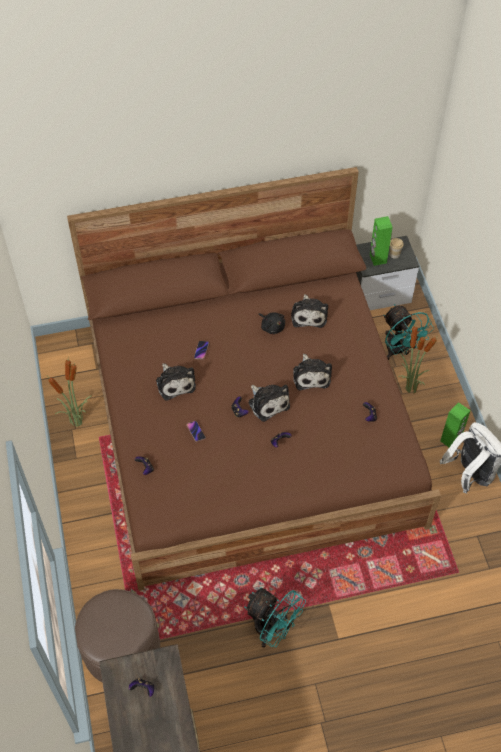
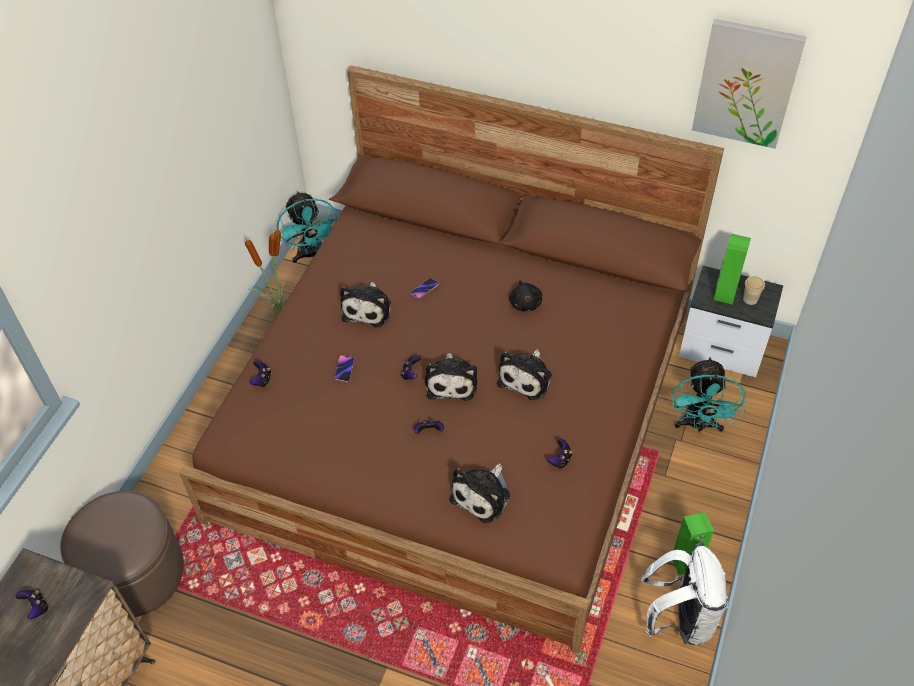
camera: 35 degrees right, 5 degrees down
(272, 630) = (301, 655): turquoise fan -> turquoise fan (312, 254)
(309, 314) = (579, 310): plush toy -> plush toy (483, 495)
(364, 122) = (746, 83): none -> picture
(409, 389) = (678, 475): potted plant -> none

